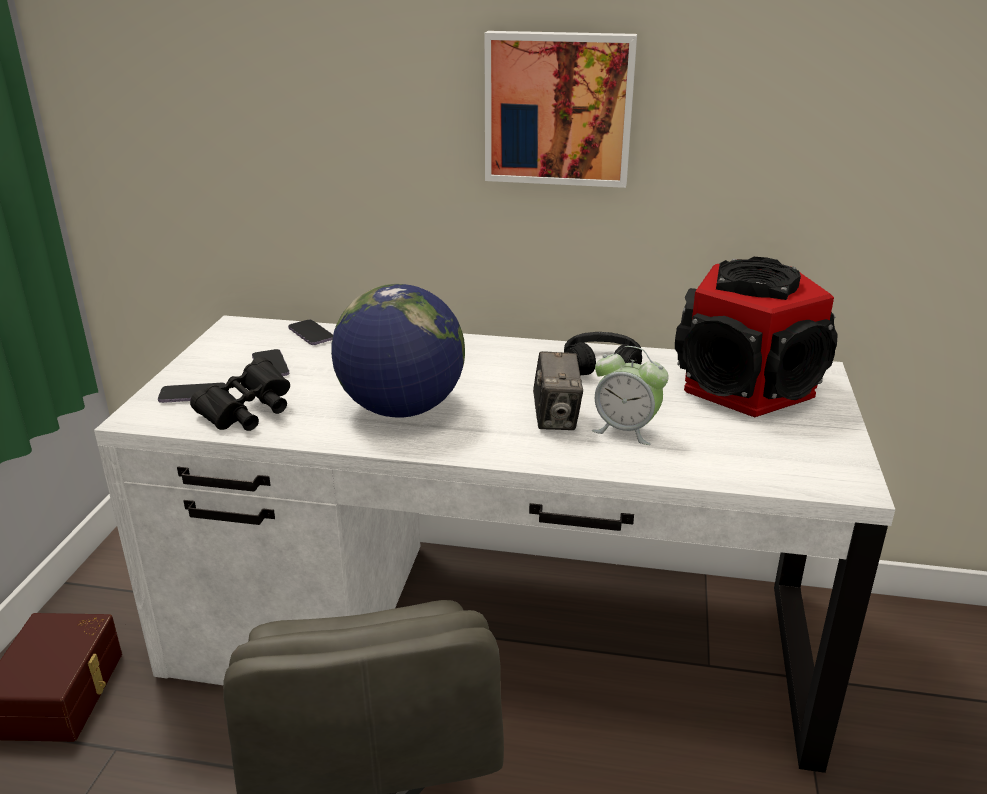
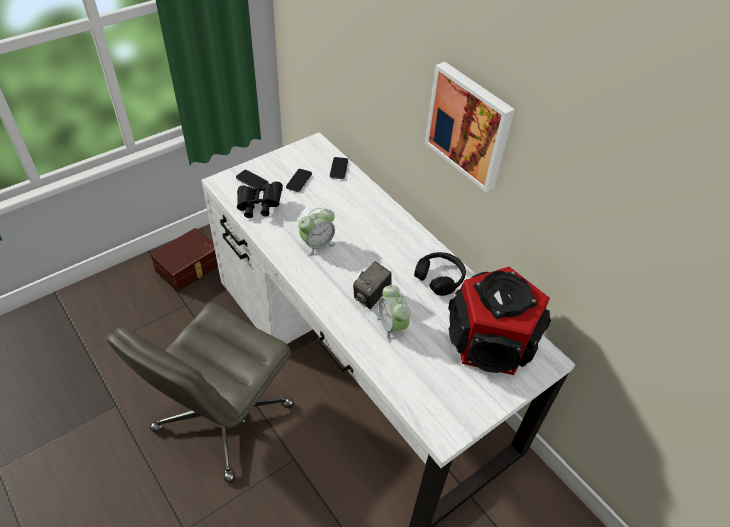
camera: 40 degrees right, 20 degrees up
(401, 409) = (317, 245): globe -> alarm clock

